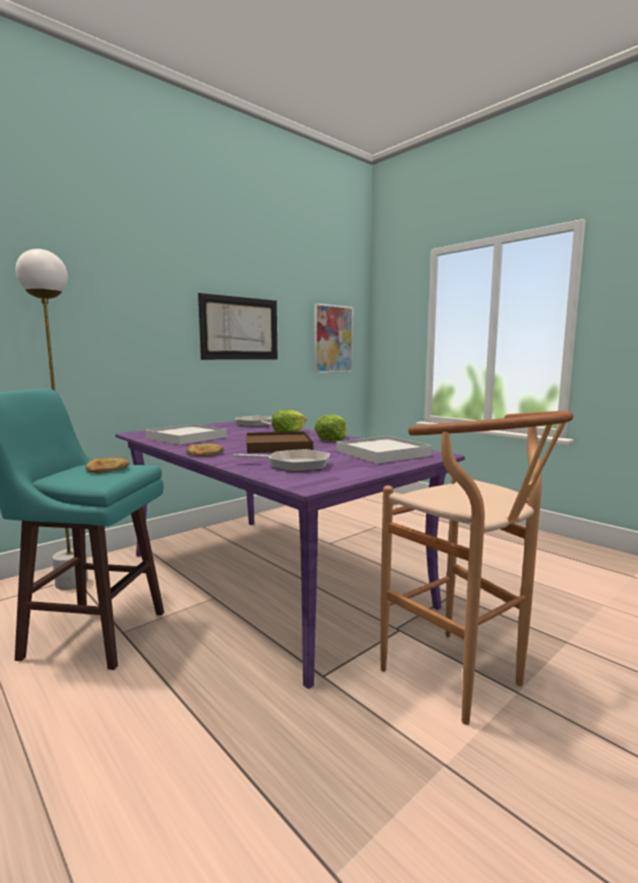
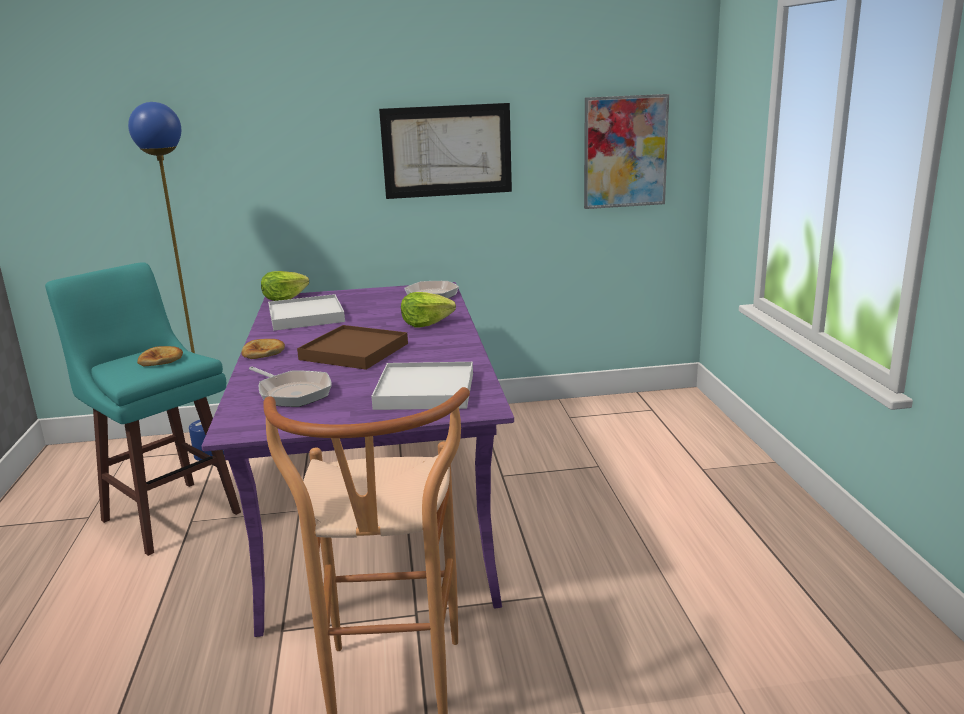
camera: 35 degrees right, 10 degrees up
(71, 583) = (210, 454): white floor lamp -> blue floor lamp
(332, 439) = (439, 348): lettuce -> lettuce (284, 298)

